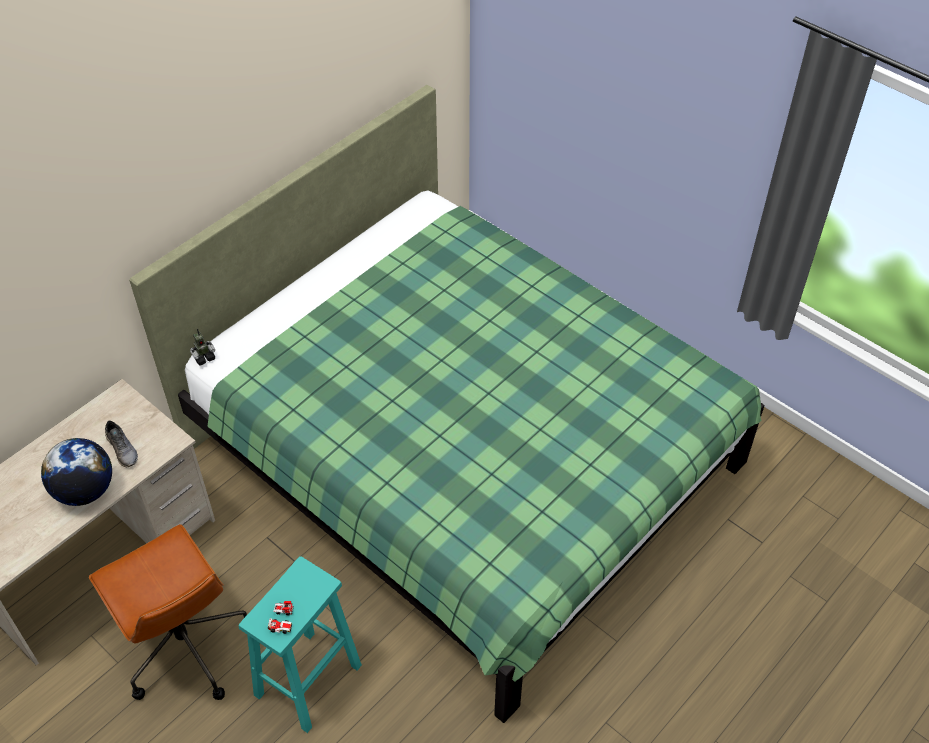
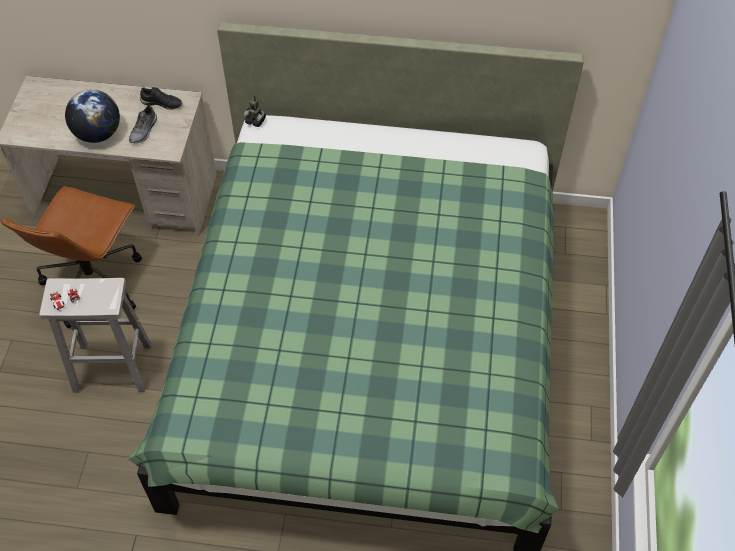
camera: 55 degrees right, 5 degrees up
(101, 417) = (162, 103): none -> black shoe
(309, 679) = (114, 367): turquoise stool -> white stool

